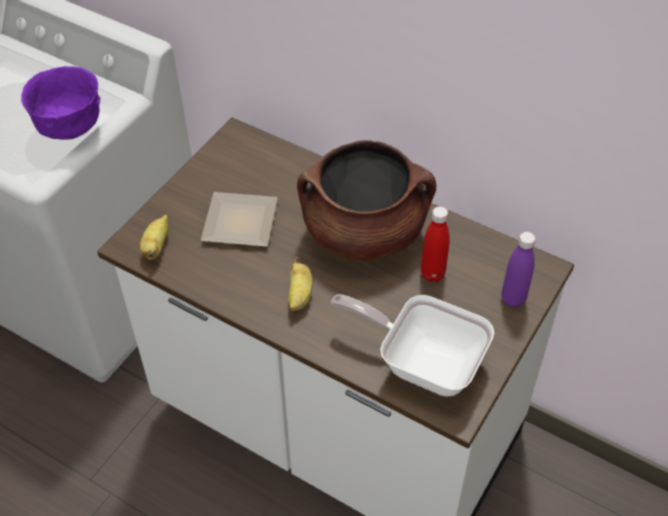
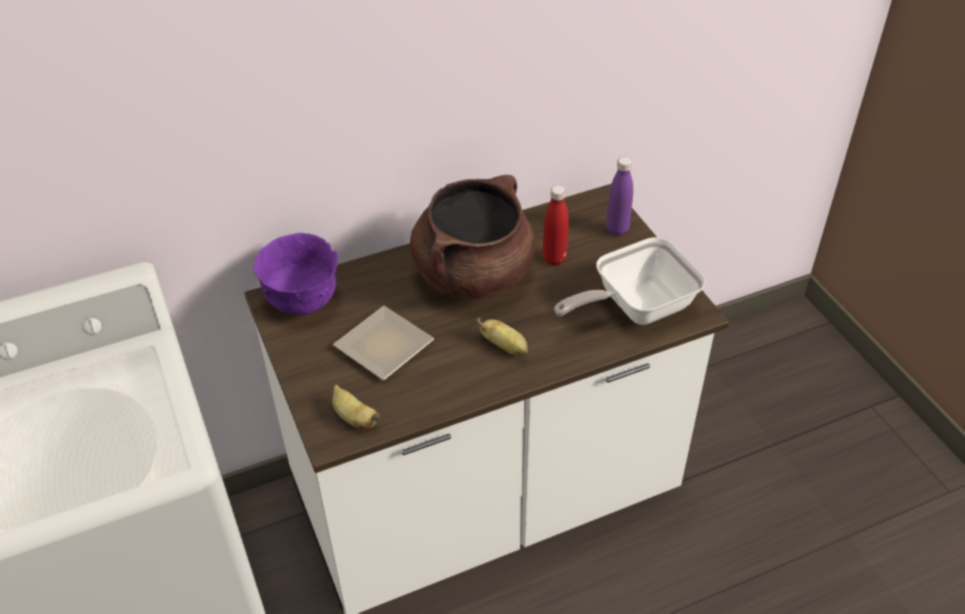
camera: 55 degrees left, 5 degrees down
(70, 129) = (143, 404): purple bowl -> purple bowl (303, 301)

